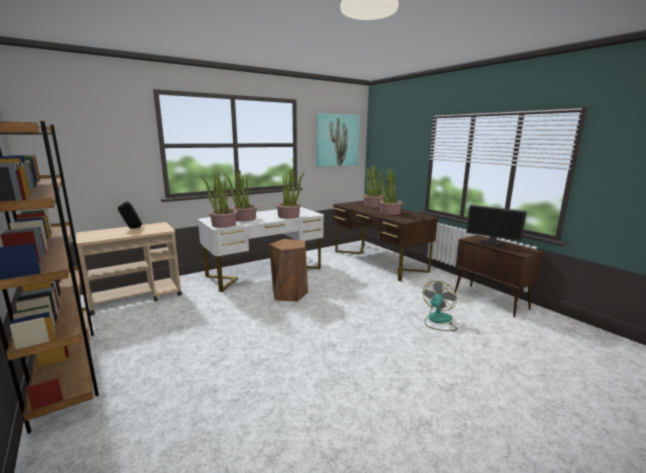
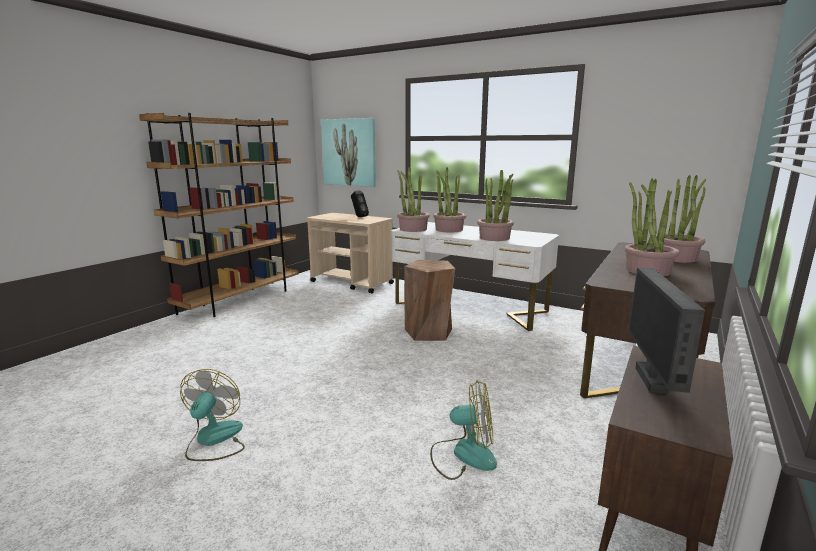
camera: 65 degrees right, 0 degrees up
(337, 140) = (669, 128): picture -> picture (349, 152)
(390, 409) = (214, 440): none -> fan

